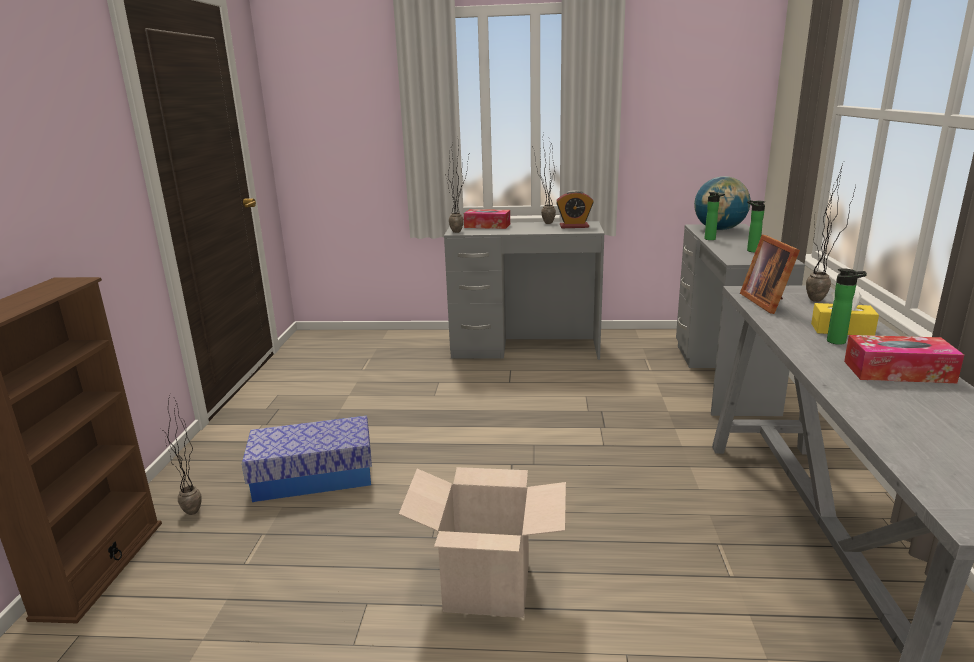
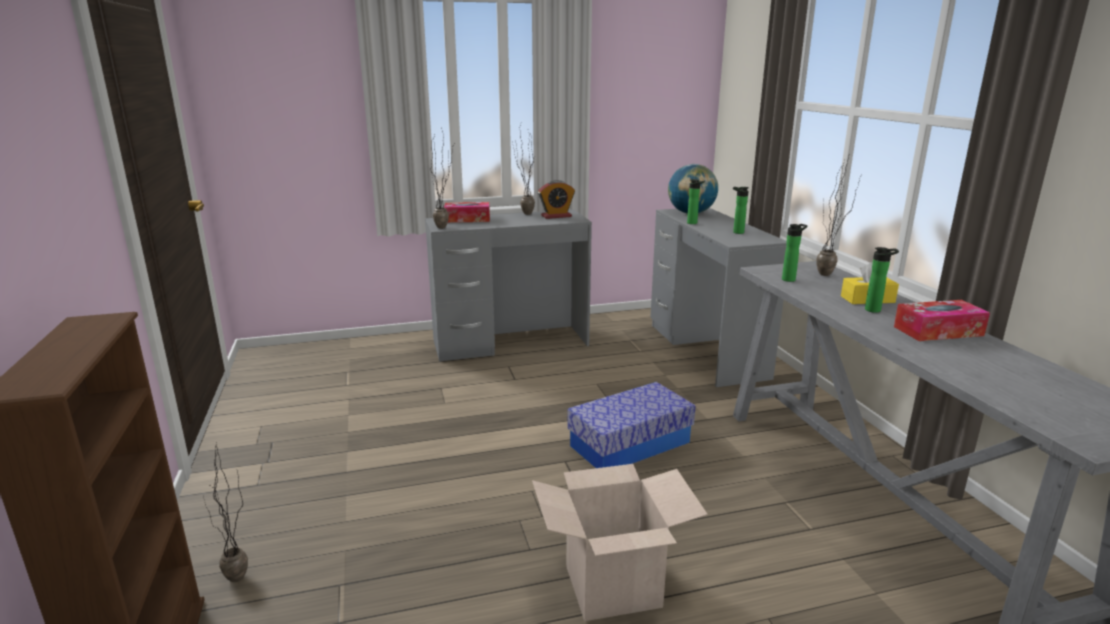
camera: 20 degrees left, 0 degrees up
(313, 476) = (362, 511): storage box -> storage box (630, 444)
(768, 302) = (790, 279): picture frame -> bottle

